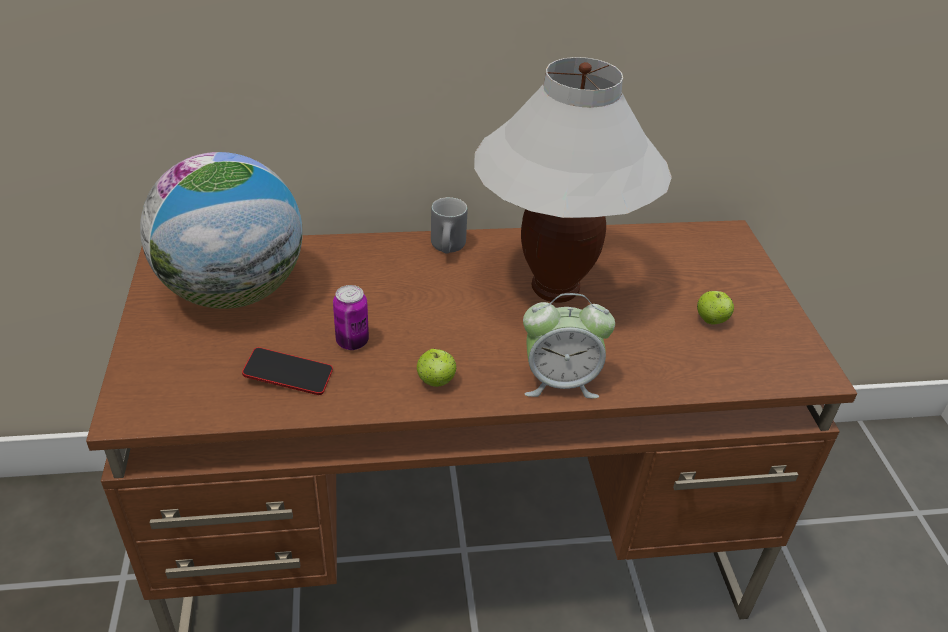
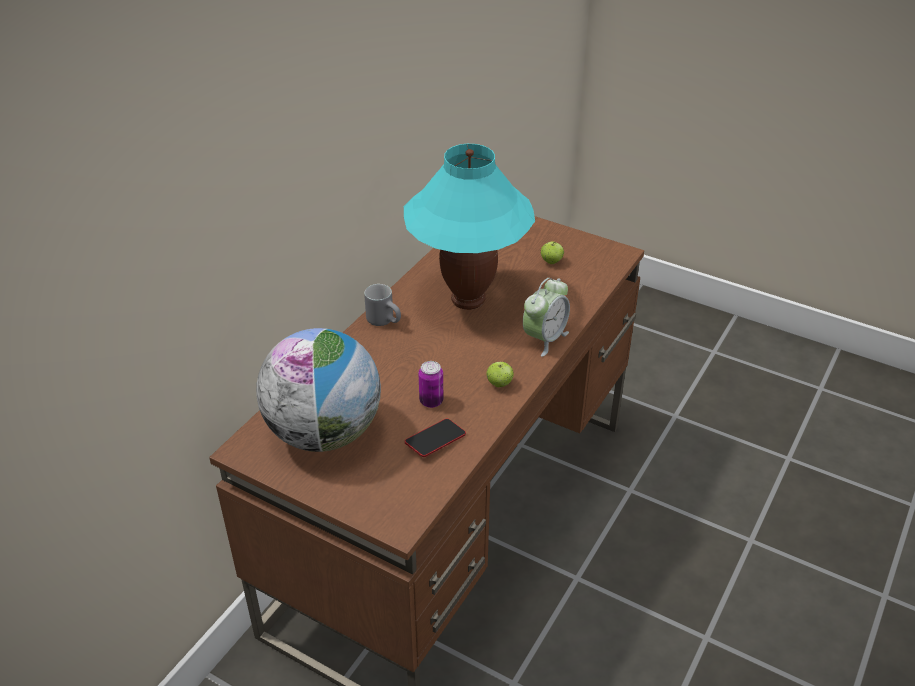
camera: 50 degrees left, 0 degrees up
(556, 289) = (468, 299): white table lamp -> turquoise table lamp

